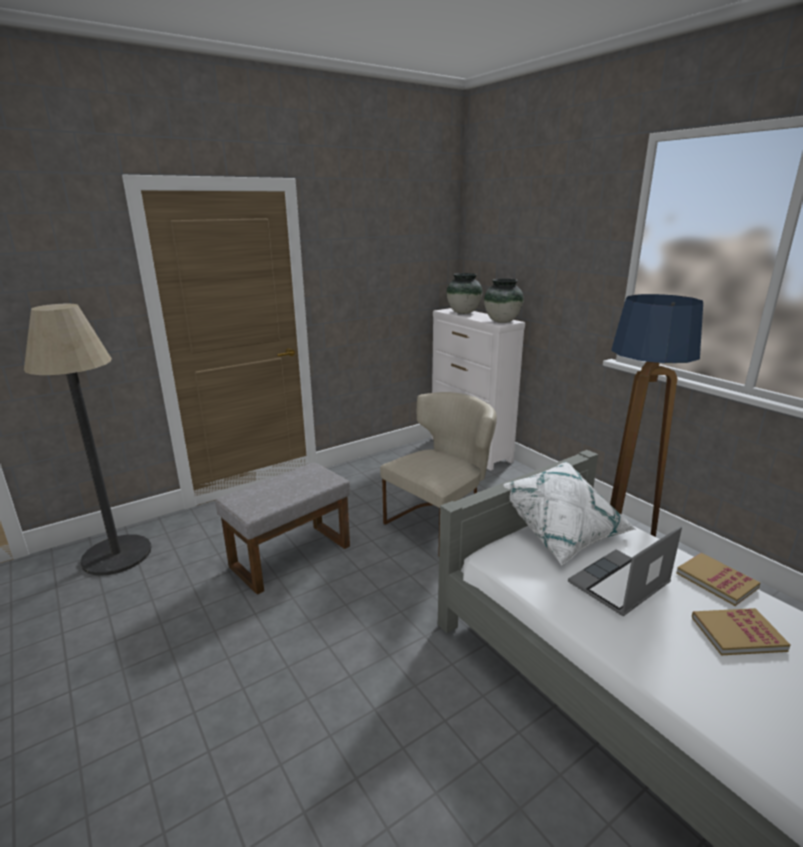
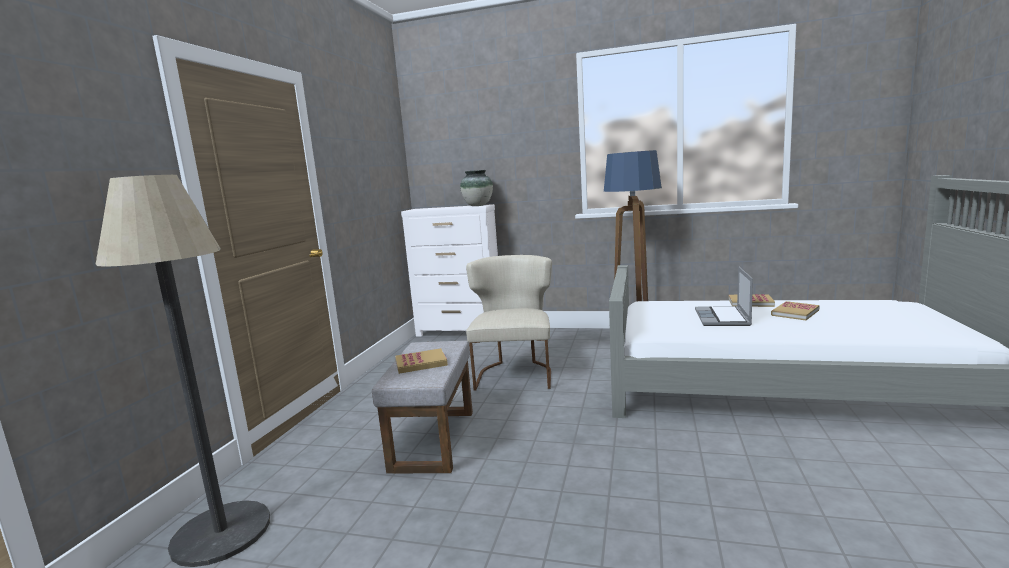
camera: 40 degrees left, 10 degrees down
(276, 490) = (421, 363): none -> book
(463, 312) = (431, 208): vase -> none
(562, 531) = (652, 312): white pillow -> none

